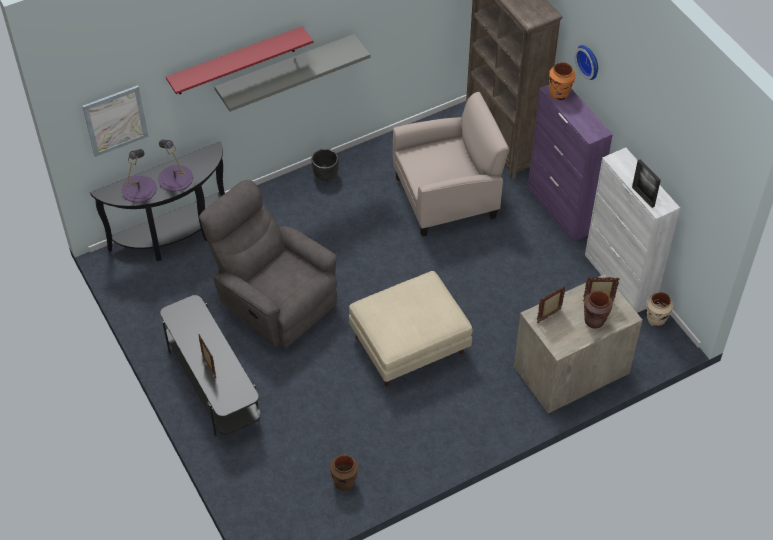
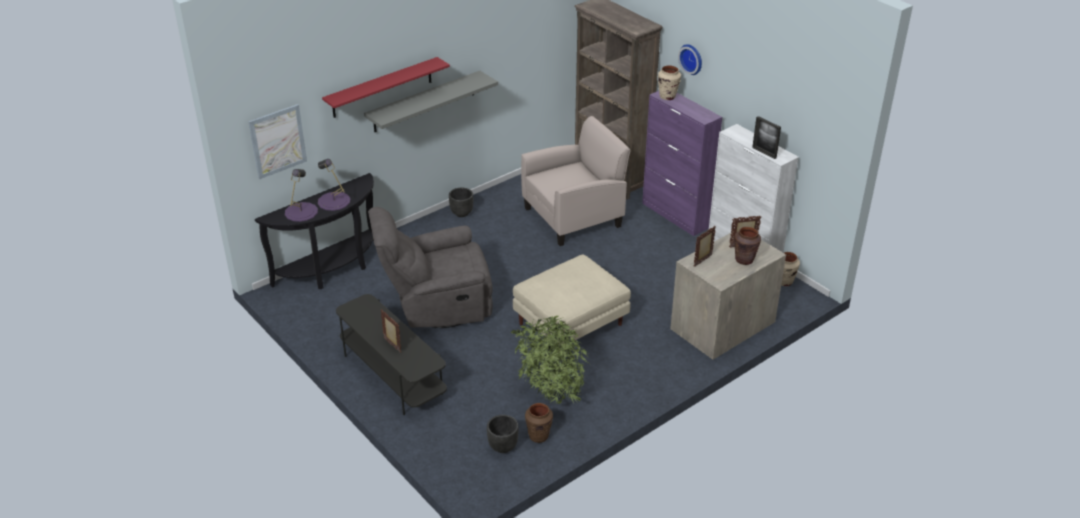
camera: 10 degrees left, 15 degrees down
(274, 301) = (436, 306): grey armchair -> grey armchair turned 45 degrees counterclockwise
(305, 490) = (502, 447): none -> black planter
(368, 431) = (550, 393): none -> potted plant
(559, 94) = (667, 96): orange vase -> beige vase

